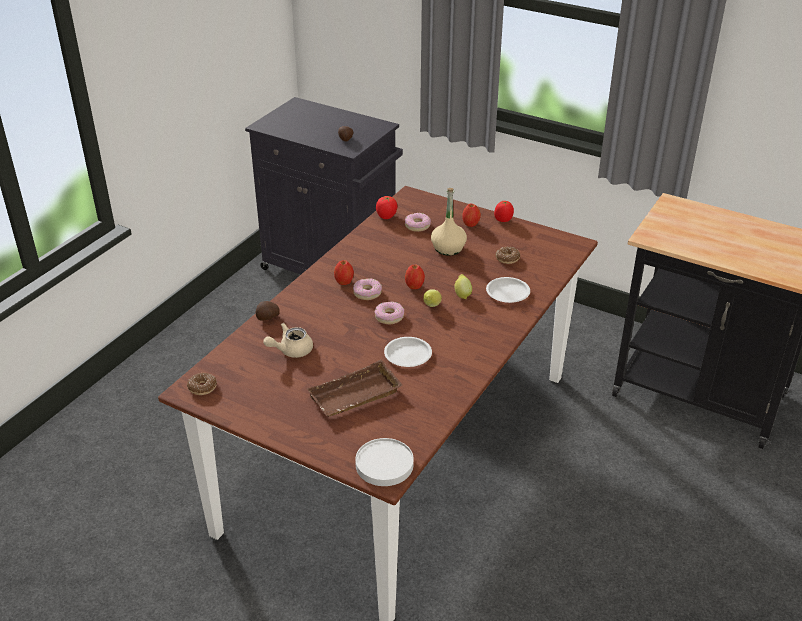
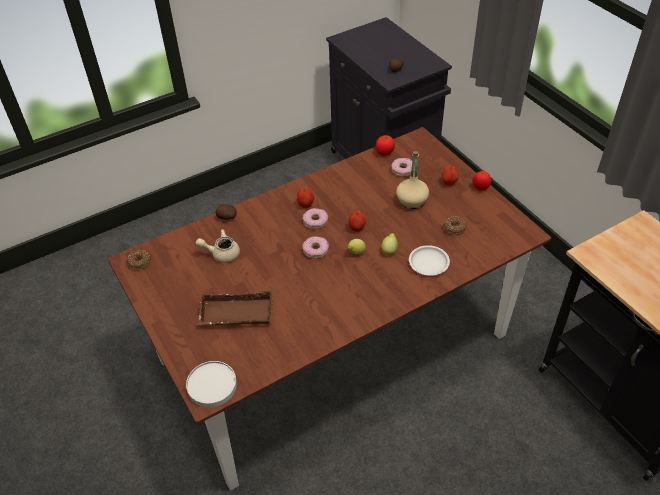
camera: 30 degrees right, 10 degrees up
(408, 355) = (303, 292): white plate -> none

